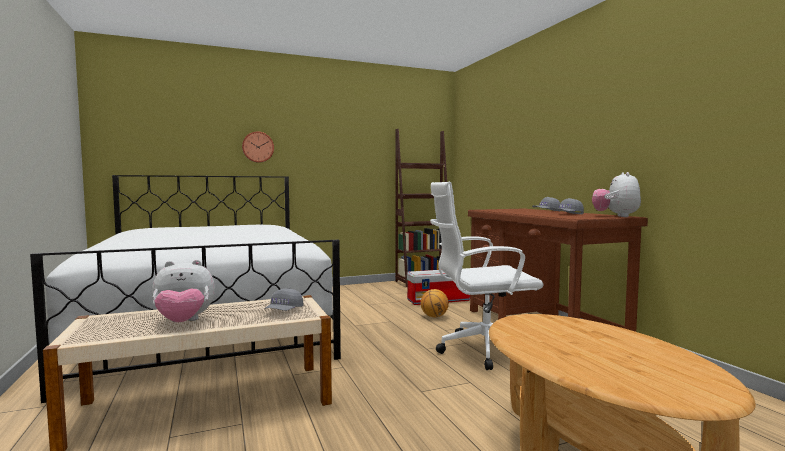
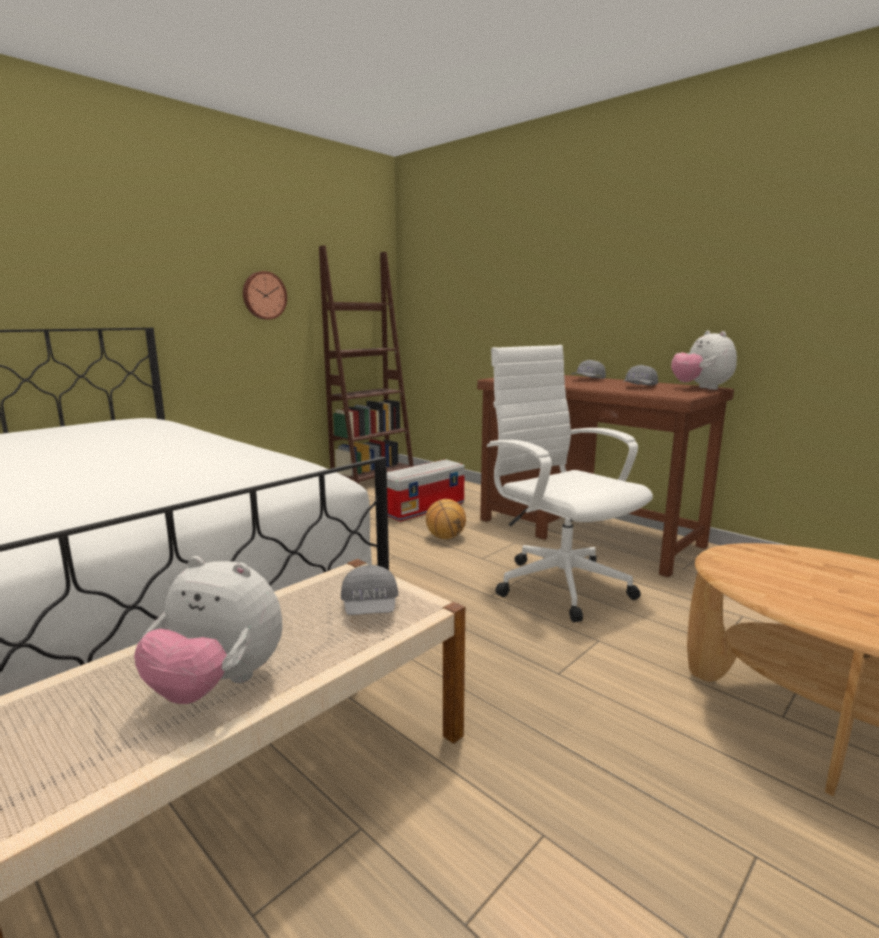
camera: 25 degrees left, 10 degrees up
(184, 322) = (218, 685): plush toy -> plush toy turned 60 degrees clockwise
(258, 147) = (85, 272): wall clock -> wall clock (264, 295)
(480, 350) = (558, 584): white office chair -> white office chair turned 90 degrees clockwise

